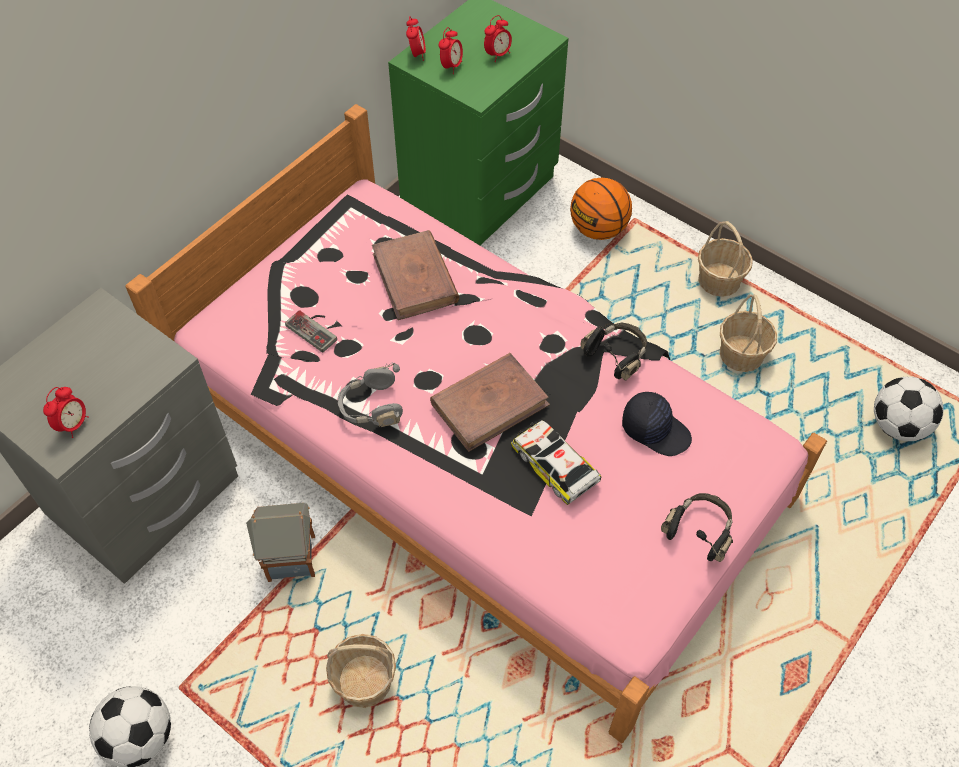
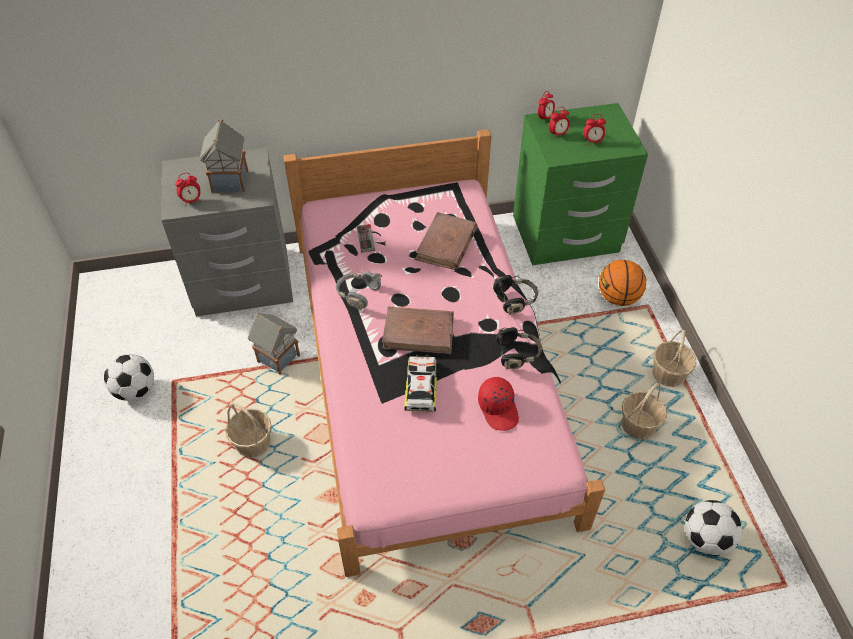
camera: 40 degrees right, 5 degrees down
(101, 365) = (230, 182): none -> toy house
(655, 429) = (499, 408): black cap -> red cap
(699, 531) = (465, 479): black headphones -> black headphones (515, 299)

